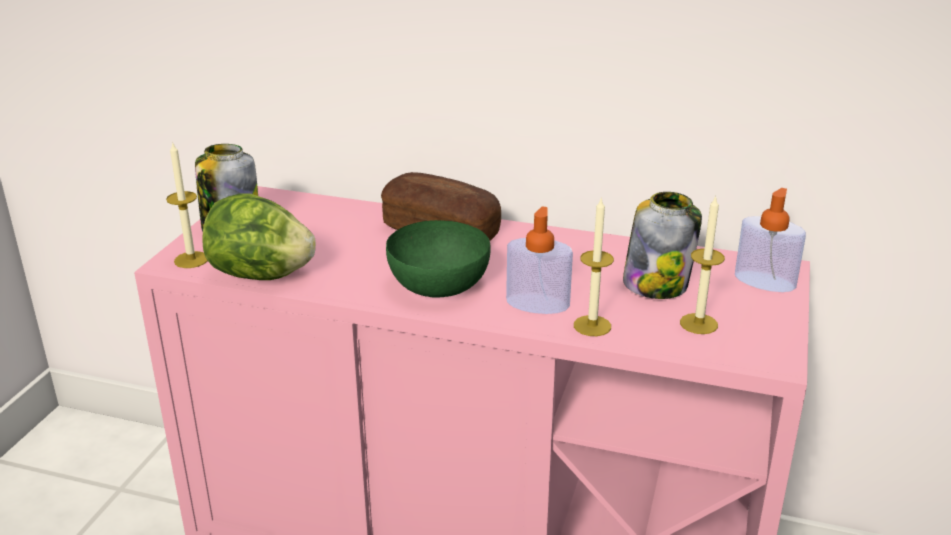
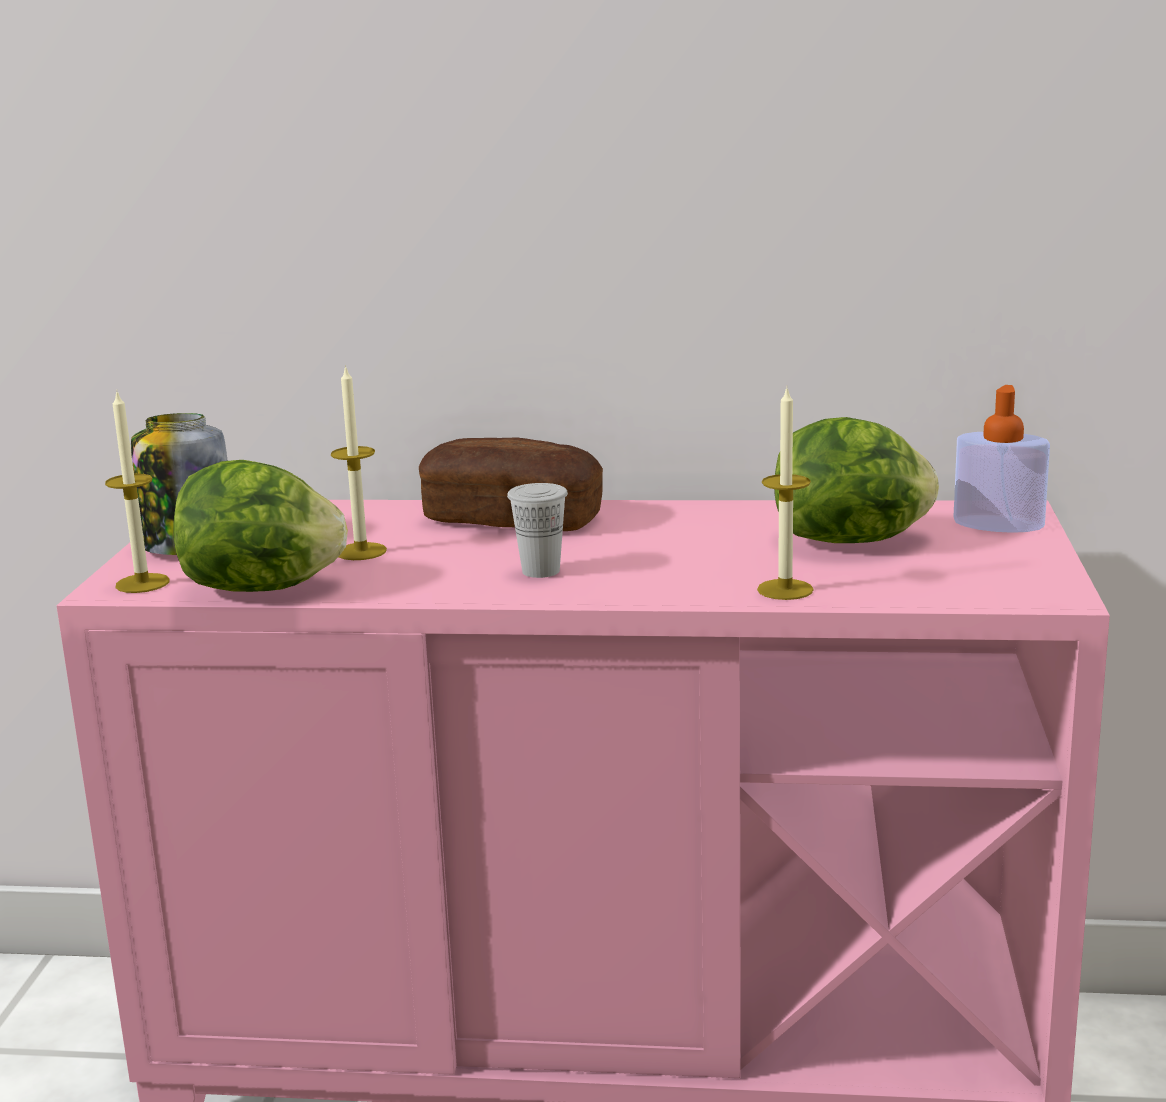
camera: 10 degrees left, 10 degrees down
(440, 284) = (541, 571): green bowl -> white cup
(537, 303) = (695, 576): soap dispenser -> none
(656, 284) = (852, 541): jar -> lettuce
(698, 324) = (932, 573): candle -> candle (361, 551)

